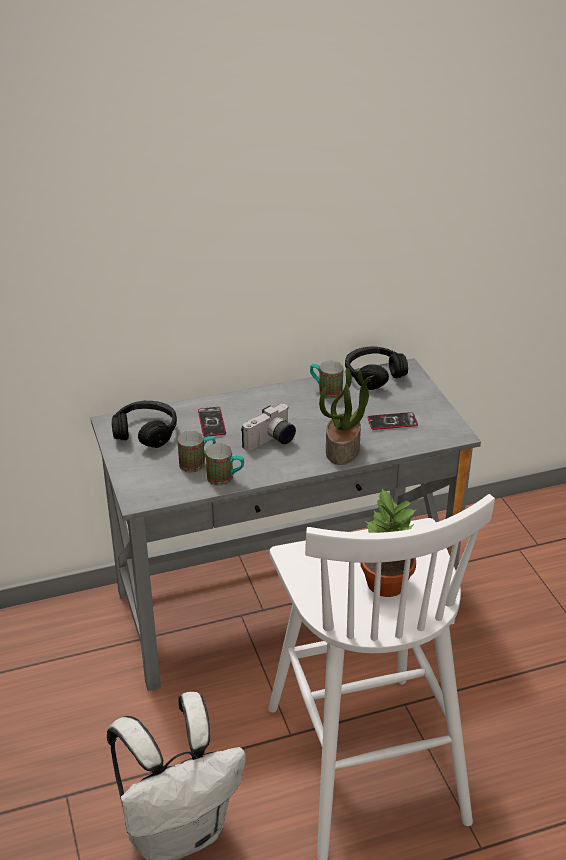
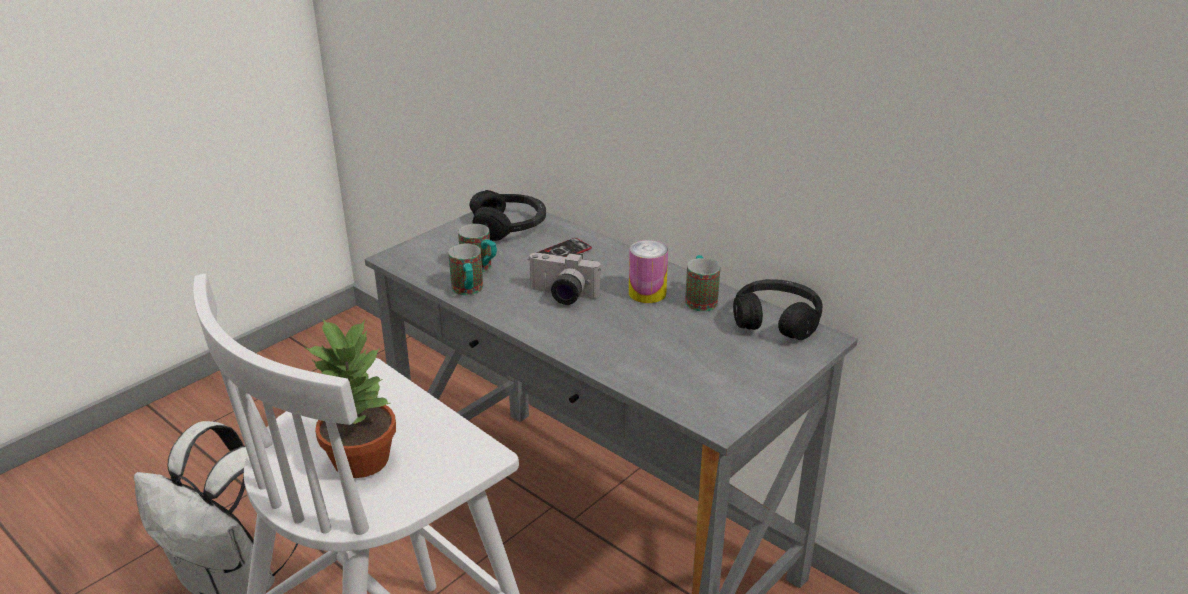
camera: 60 degrees right, 5 degrees down
(300, 407) = (647, 293): none -> can
(343, 449) = (593, 345): potted plant -> none
(392, 422) = (689, 363): phone -> none

